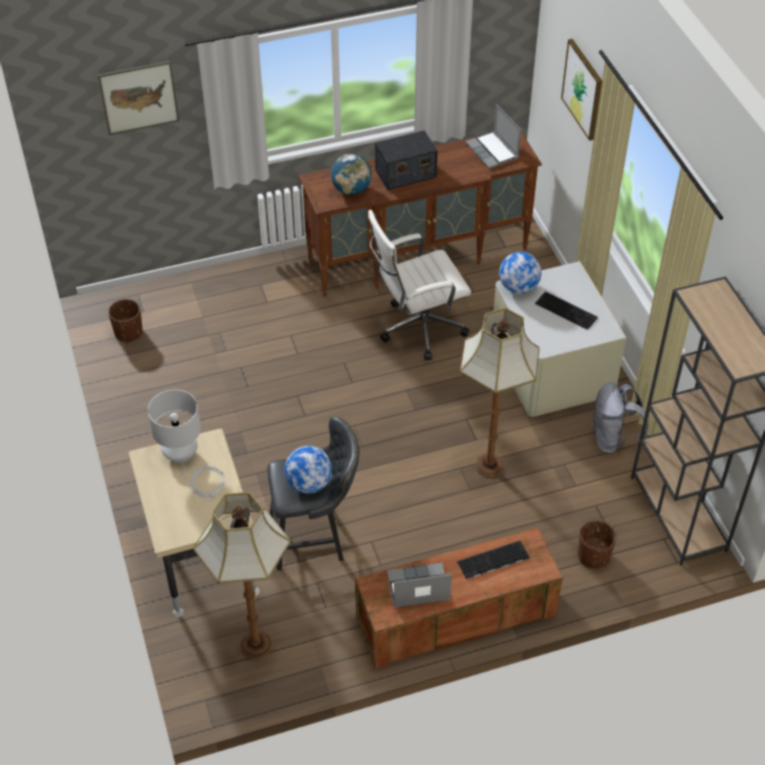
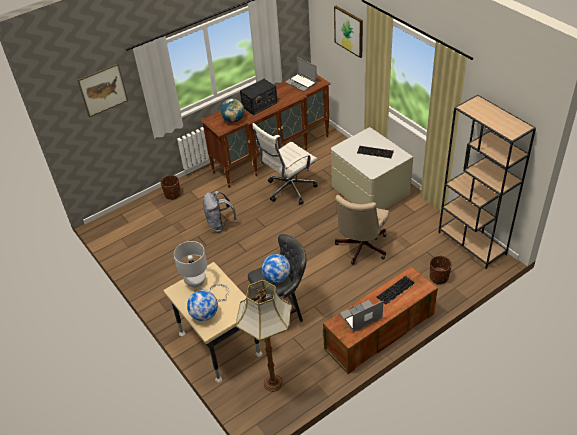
camera: 15 degrees left, 5 degrees down
(128, 332) = (123, 236): brown planter -> brown planter (172, 194)
(489, 466) = (360, 248): floor lamp -> beige office chair
(518, 287) = (344, 147): globe -> globe (204, 315)
(613, 439) = (419, 216): grey backpack -> grey backpack (220, 224)

